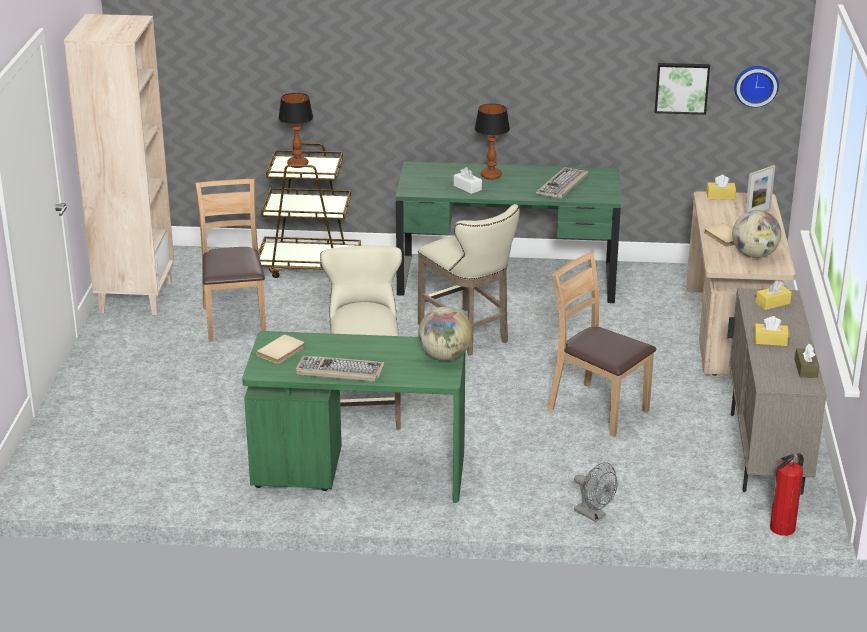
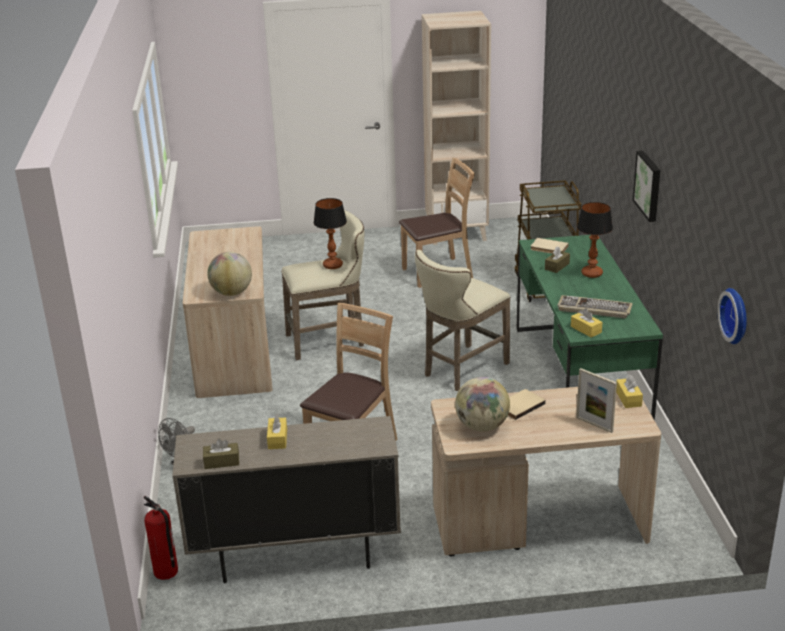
camera: 80 degrees right, 0 degrees up
(282, 351) = (231, 237): beige book -> beige book (548, 248)
(297, 164) = (552, 195): table lamp -> table lamp (333, 265)
(339, 371) = (203, 259): keyboard -> none
(359, 471) = (234, 352): green desk -> beige desk
(467, 187) = (557, 266): white tissue box -> brown tissue box
(681, 87) = (703, 278): picture -> picture (649, 185)
(772, 303) = (360, 438): yellow tissue box -> yellow tissue box (586, 329)

